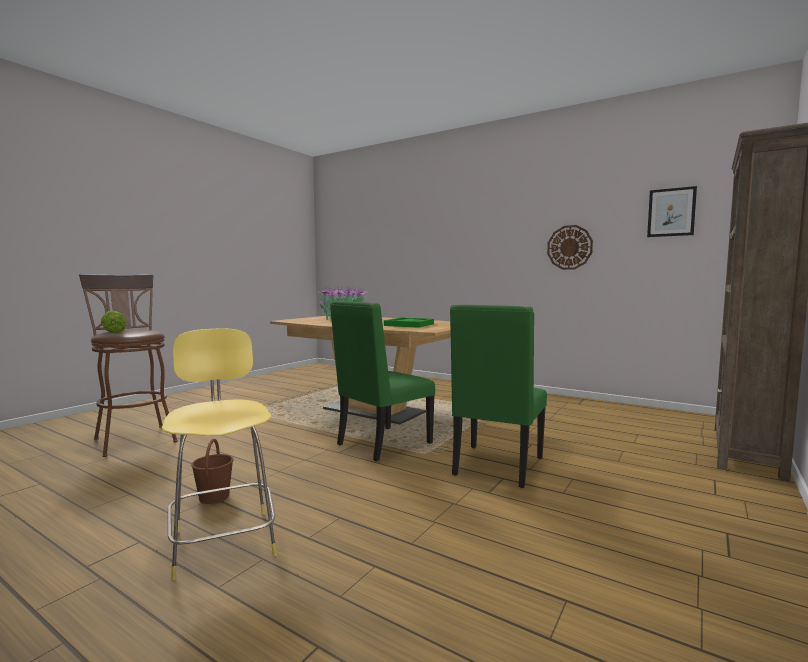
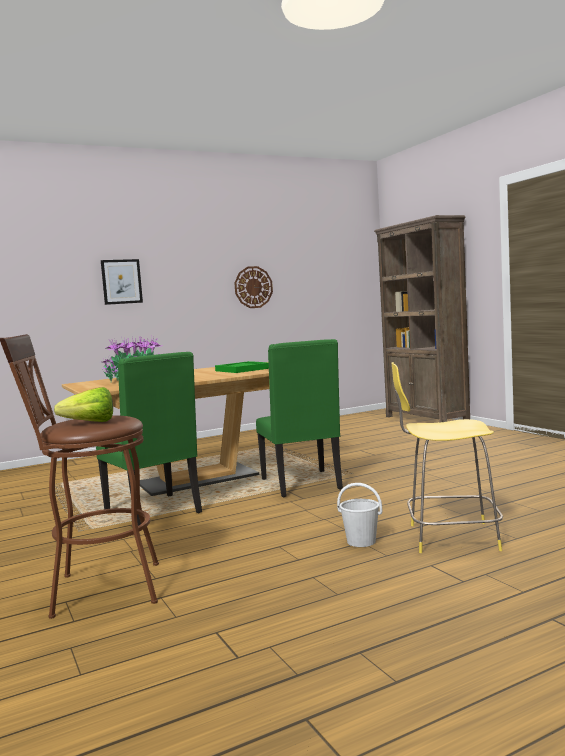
camera: 60 degrees left, 0 degrees up
(214, 497) = (360, 541): brown bucket -> white bucket
(496, 467) = (392, 462): green chair -> green chair (155, 512)
(671, 212) = (322, 258): picture -> picture (121, 281)

